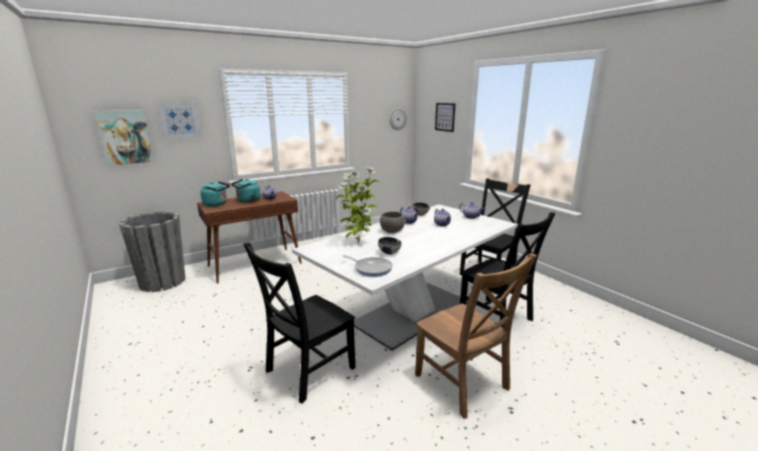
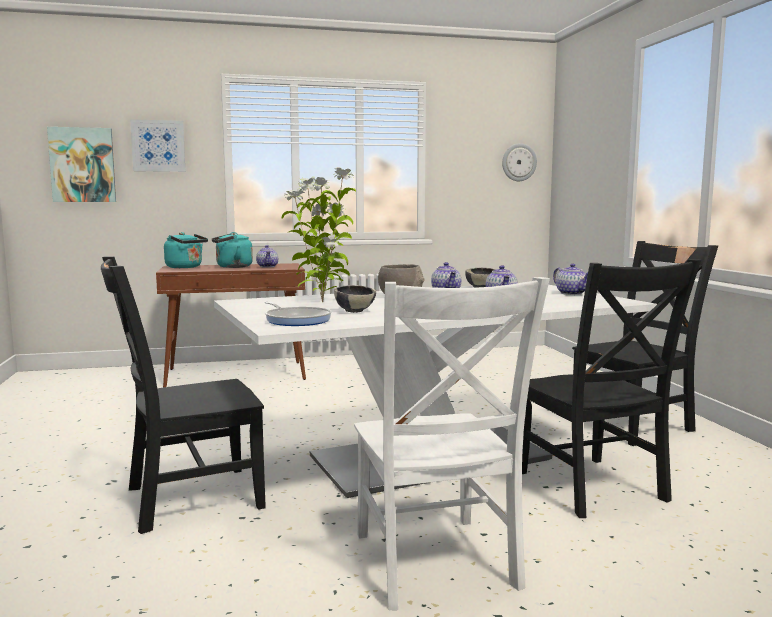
camera: 20 degrees right, 10 degrees down
(162, 282) = (97, 378): grey planter -> none
(445, 117) = (594, 150): picture -> none
(463, 384) = (435, 564): brown chair -> white chair

